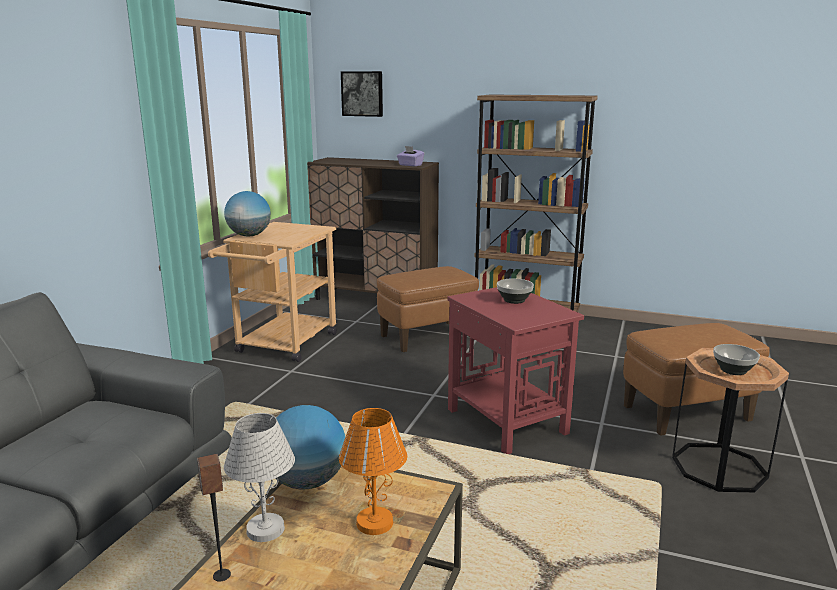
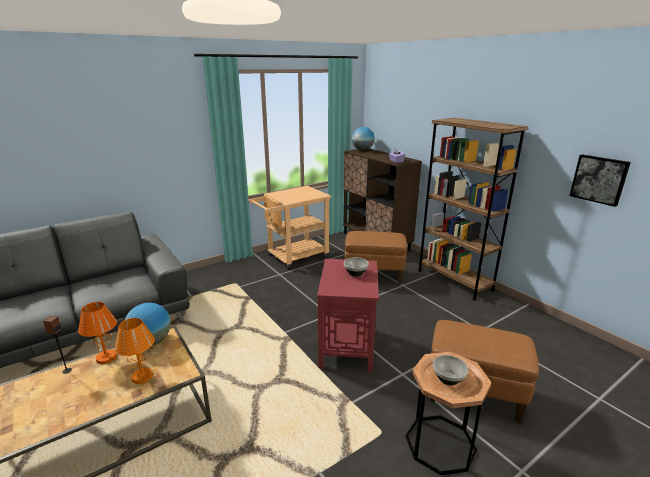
camera: 35 degrees right, 5 degrees up
(249, 235) = (279, 193): globe -> globe (362, 150)
(265, 529) = (106, 357): white table lamp -> orange table lamp
(362, 93) = (386, 109): picture -> picture (599, 179)

